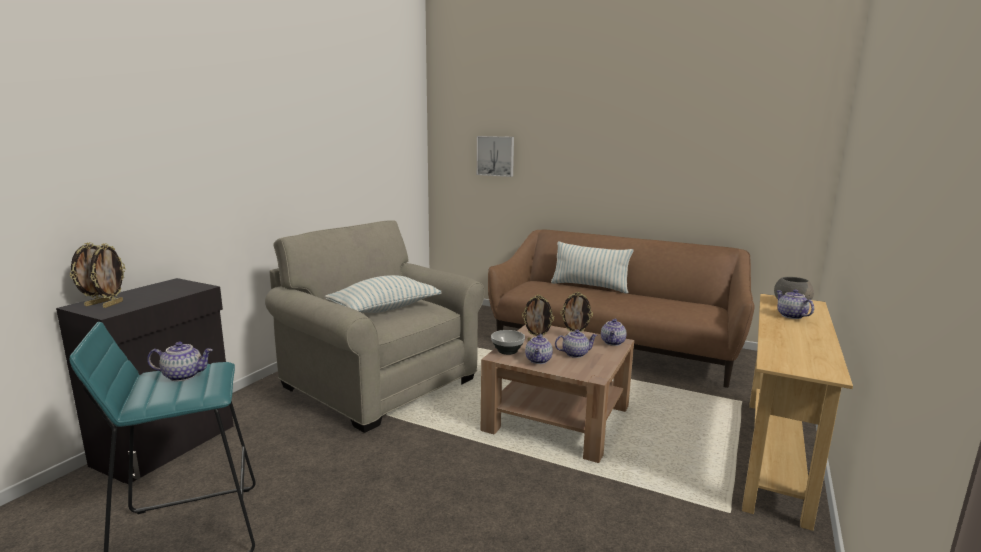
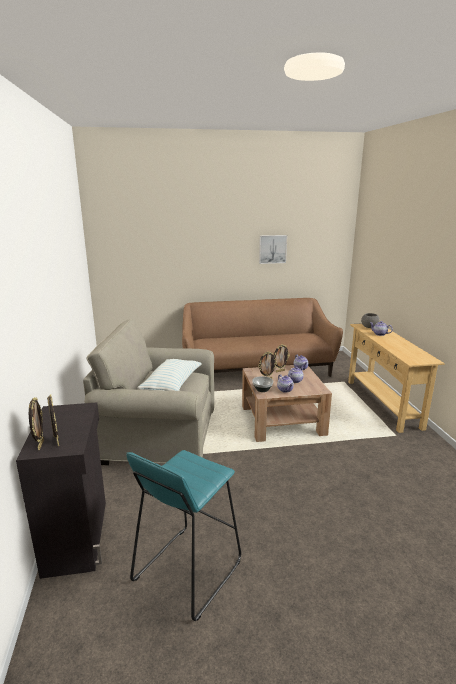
camera: 35 degrees left, 5 degrees up
(184, 375) = (181, 468): teapot -> none
(496, 156) = (148, 254): picture -> picture (272, 249)
(589, 287) = (237, 336): pillow -> none

